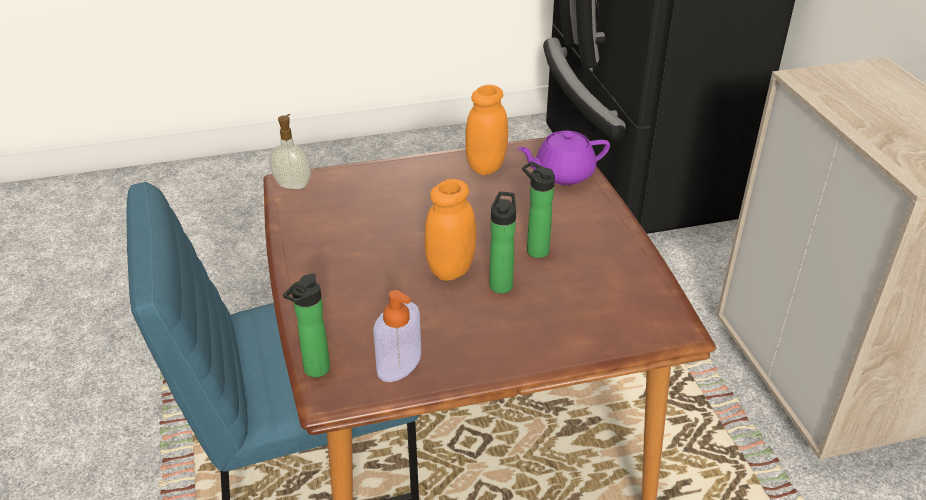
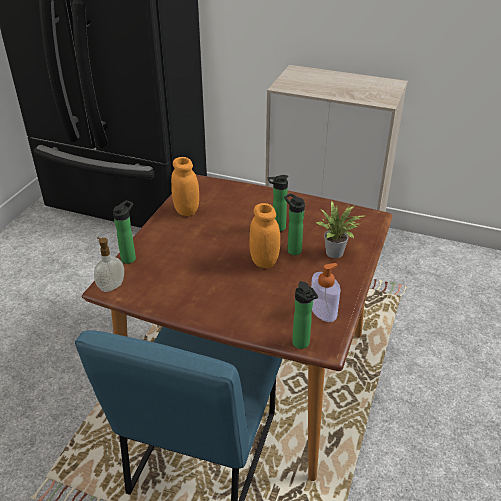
camera: 55 degrees left, 0 degrees up
(353, 173) = (130, 258): none -> bottle
(539, 327) = (336, 253): none -> potted plant
(563, 174) = (223, 191): purple teapot -> none

